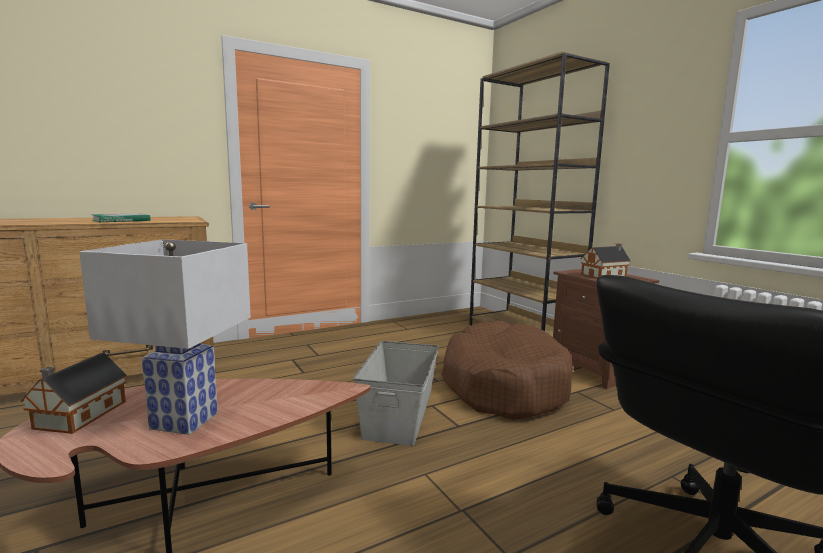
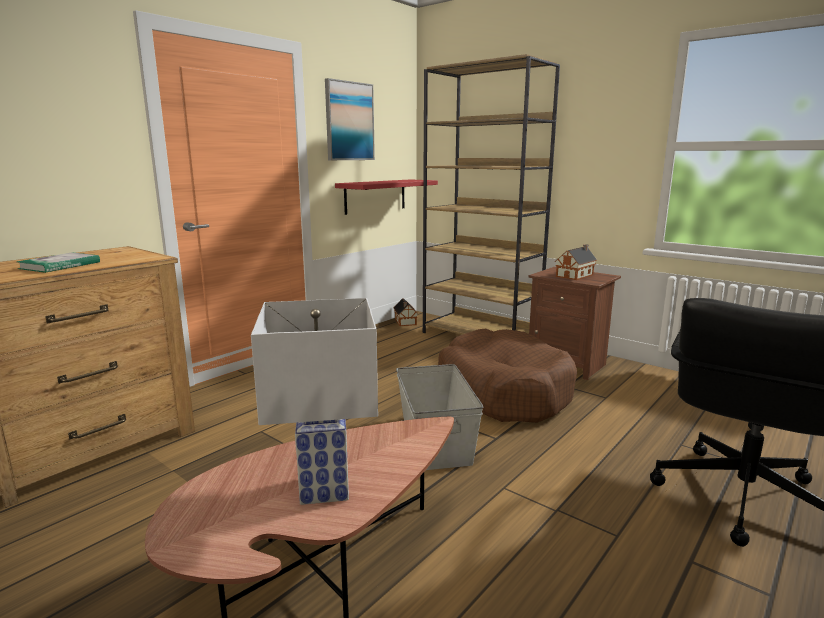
camera: 20 degrees left, 5 degrees up
(77, 416) = (201, 510): toy house -> toy house (405, 322)
(415, 128) = (349, 121): none -> picture
(439, 196) = (375, 196): none -> red shelf

